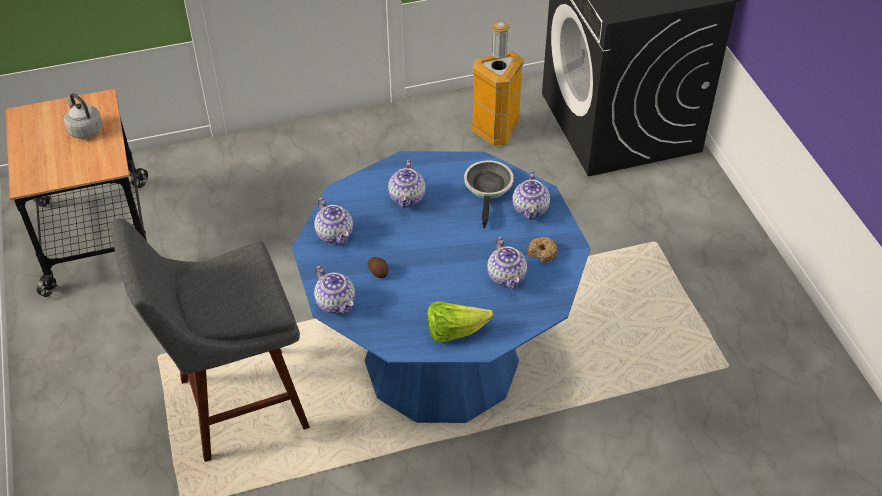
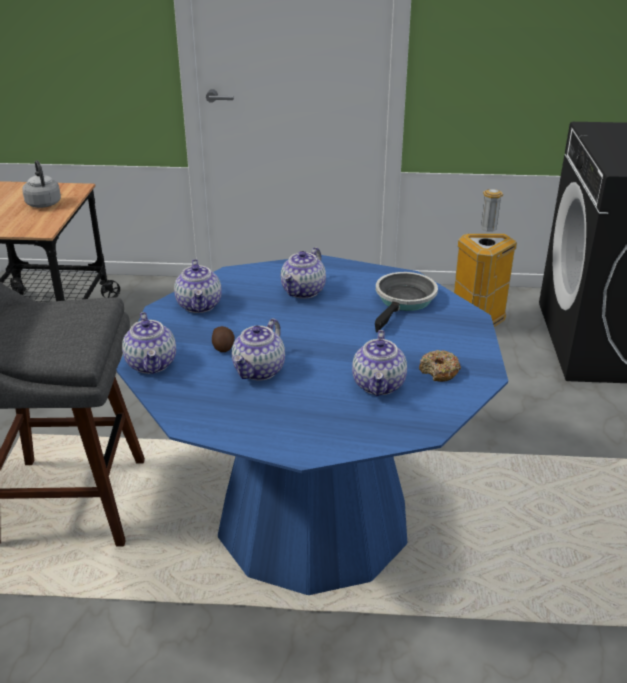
camera: 20 degrees right, 15 degrees down
(454, 331) = (275, 425): lettuce -> none
(531, 209) = (446, 329): teapot -> teapot (259, 371)

